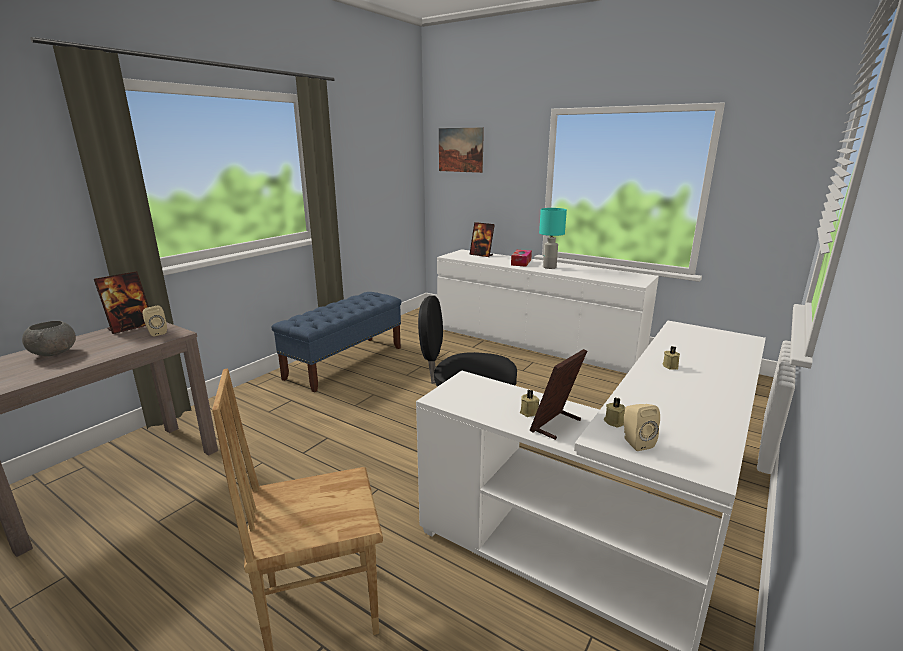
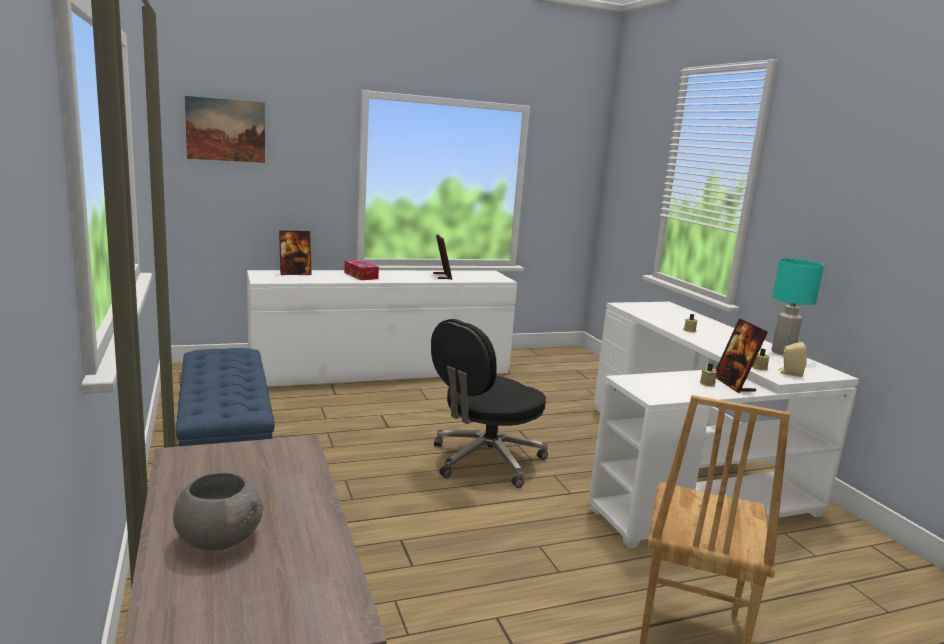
camera: 55 degrees left, 5 degrees down
(130, 327) = (192, 468): picture frame -> picture frame (442, 276)
(156, 333) = (266, 456): beige speaker -> none
(549, 267) = (400, 276): turquoise table lamp -> turquoise table lamp (783, 353)

